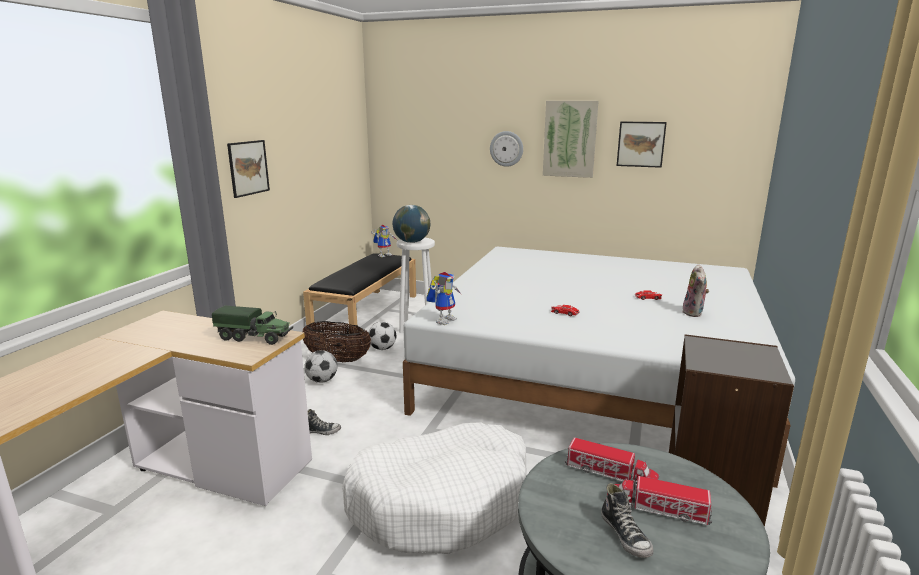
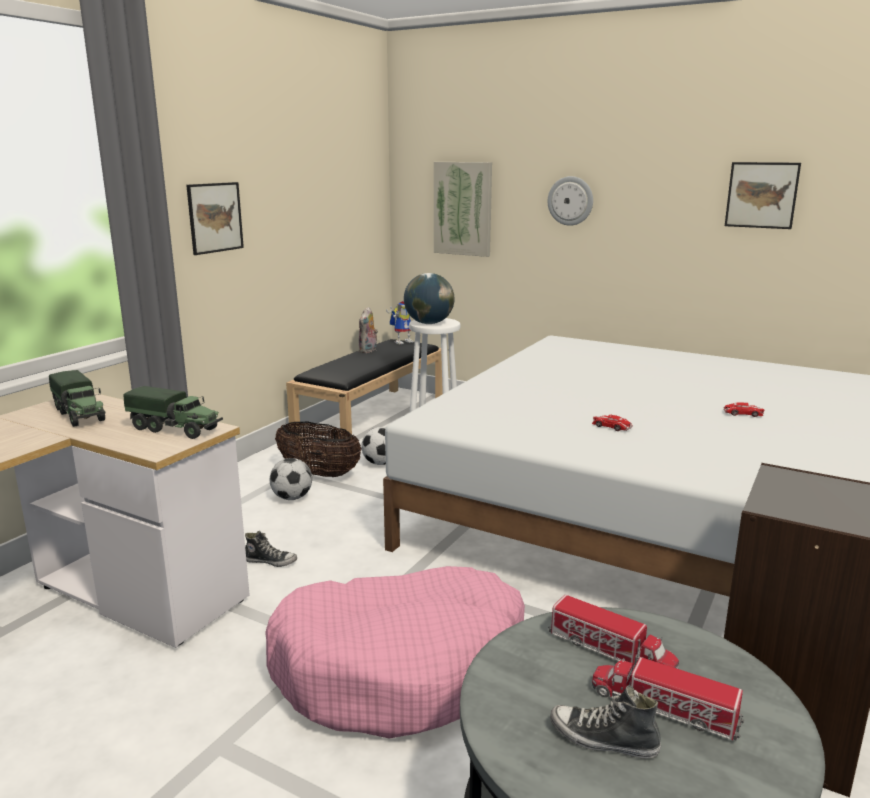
camera: 10 degrees right, 0 degrees up
(170, 331) = (80, 415): none -> toy truck
(441, 501) = (401, 668): white dog bed -> pink dog bed
(444, 319) = (440, 425): toy robot -> none
(570, 139) = (659, 187): picture -> picture (463, 208)
(625, 535) = (603, 740): shoe -> shoe turned 120 degrees clockwise
(694, 313) = (806, 438): plush toy -> plush toy (368, 351)

